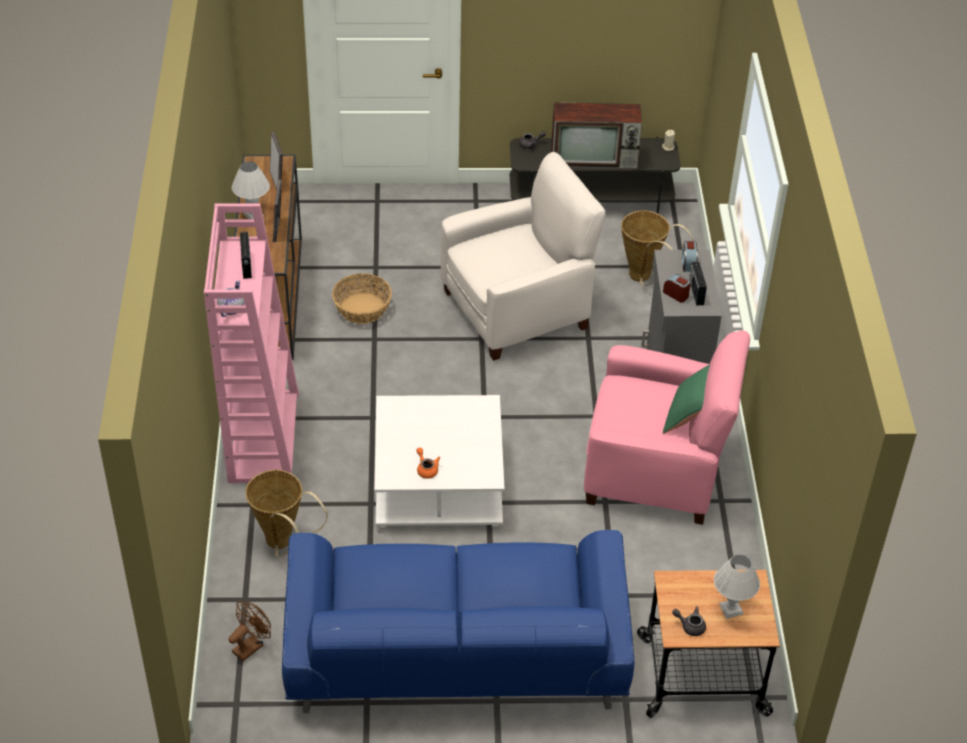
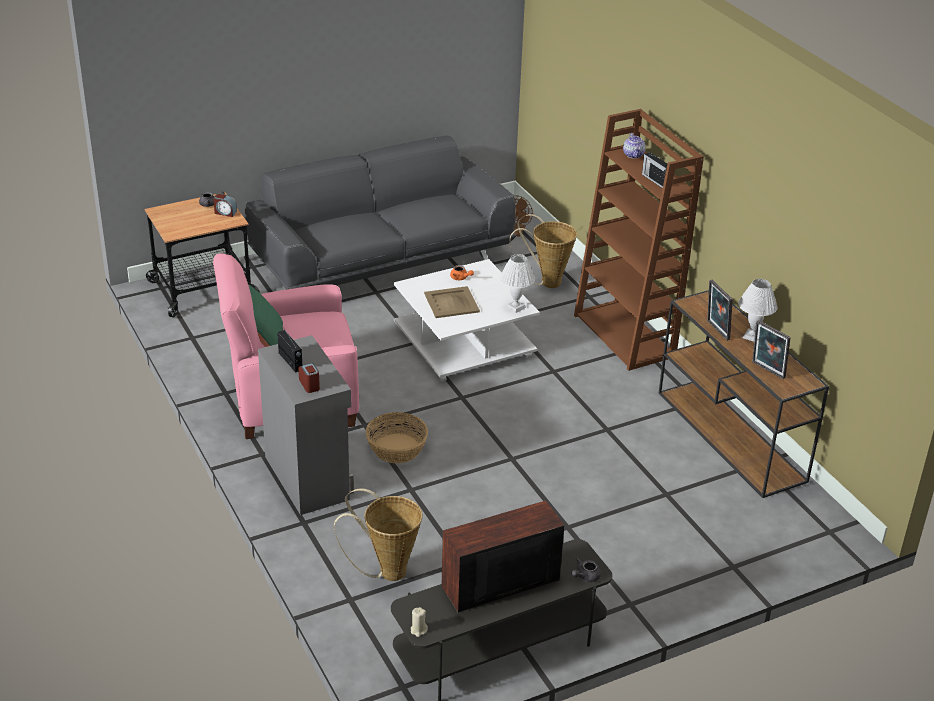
camera: 155 degrees right, 10 degrees down
(263, 436) = (625, 336): pink bookcase -> brown bookcase
(362, 308) = (642, 452): basket -> basket (397, 449)
(455, 653) = (382, 260): blue sofa -> grey sofa
(459, 437) = (451, 302): none -> beige tray
(517, 309) = (497, 496): white armchair -> none
(676, 294) = (309, 355): alarm clock -> alarm clock (225, 212)
(731, 609) = (184, 217): white table lamp -> white table lamp (515, 307)

